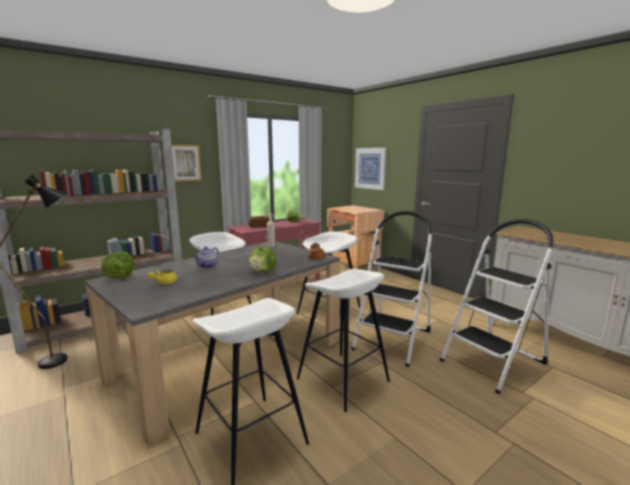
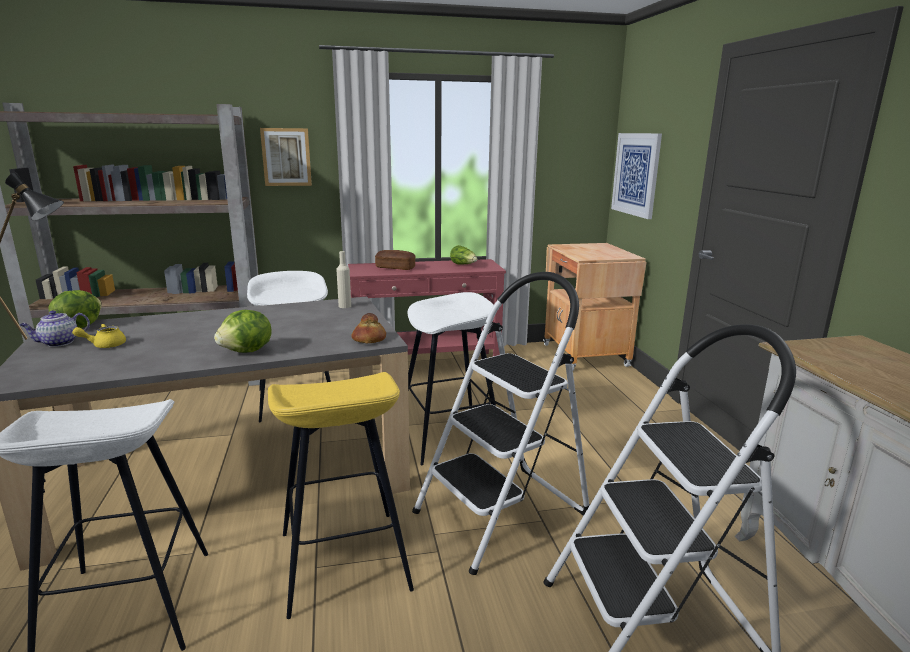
camera: 25 degrees right, 5 degrees up
(207, 266) = (200, 327): teapot -> teapot (58, 343)
(342, 380) = (343, 561): white stool -> yellow stool

